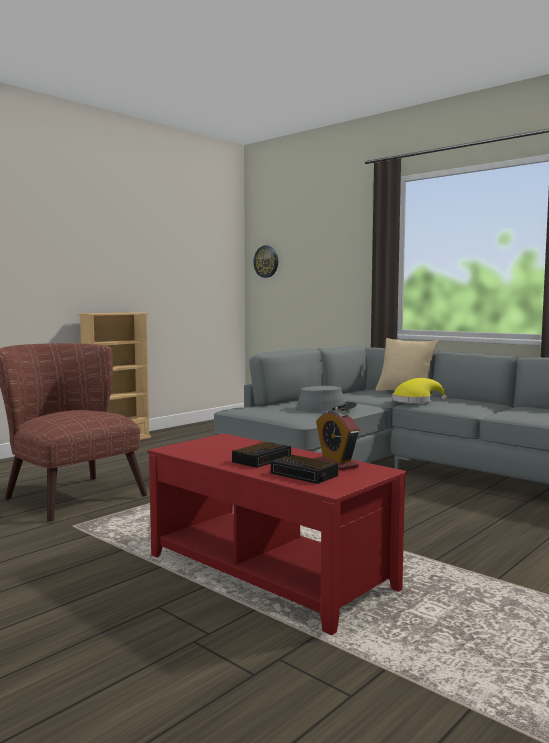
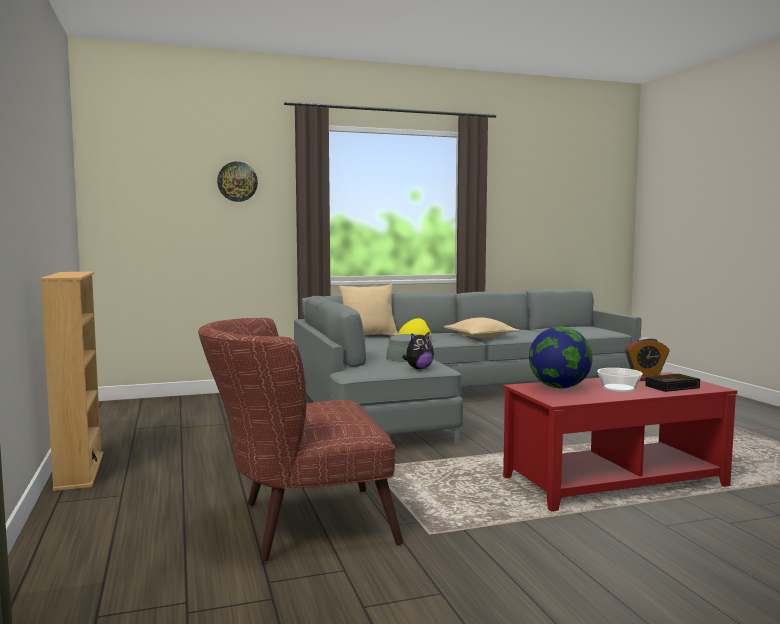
camera: 60 degrees left, 0 degrees up
(234, 445) = (559, 387): none -> globe
(262, 459) = (618, 388): alarm clock -> bowl
(266, 261) = (122, 198): wall clock -> wall clock (237, 181)
(279, 416) = (418, 368): none -> plush toy
(498, 411) = (480, 337): none -> beige pillow

